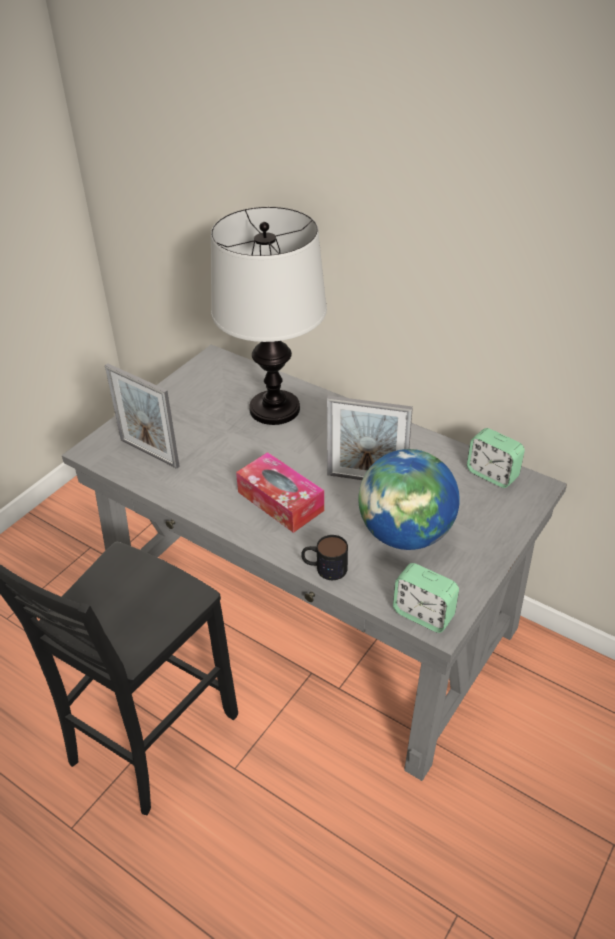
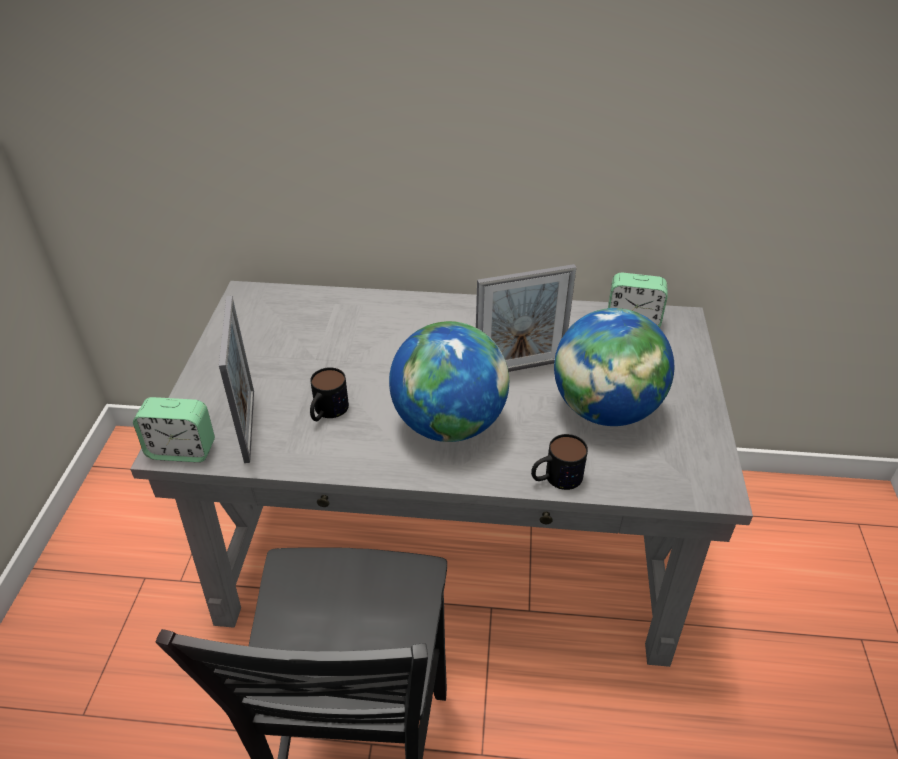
camera: 30 degrees left, 0 degrees up
(149, 453) = (249, 425): picture frame -> picture frame turned 105 degrees counterclockwise
(205, 462) = (327, 412): none -> mug
(274, 409) = (360, 327): table lamp -> none
(280, 501) = (449, 424): tissue box -> globe
(423, 614) = (692, 485): alarm clock -> alarm clock (182, 450)

